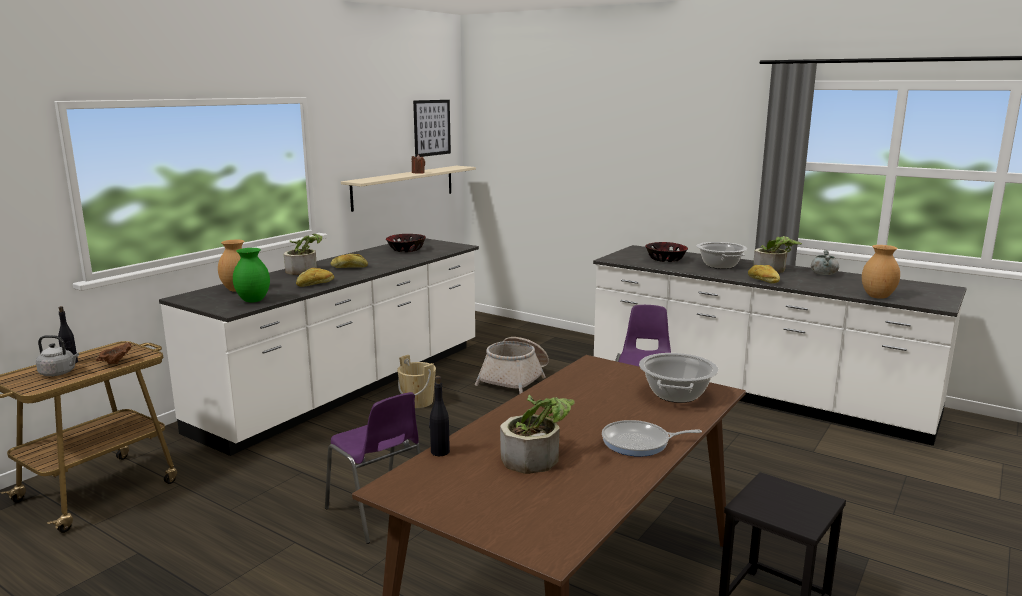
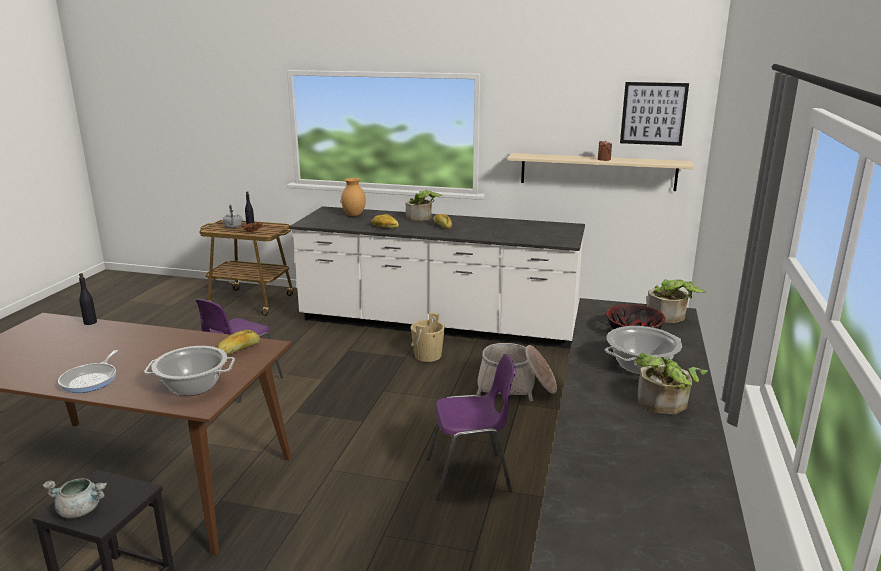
camera: 70 degrees right, 5 degrees up
(254, 300) = (330, 223): green vase -> none
(406, 250) = (525, 229): bowl -> none
(537, 457) = (74, 350): potted plant -> potted plant (670, 317)
(639, 443) = (91, 380): frying pan -> frying pan turned 150 degrees counterclockwise
(763, 280) = (584, 398): bread -> bread (239, 349)
(823, 274) = (686, 447): grey cooking pot -> grey cooking pot (81, 510)
(877, 297) = (570, 494): brown vase -> none

